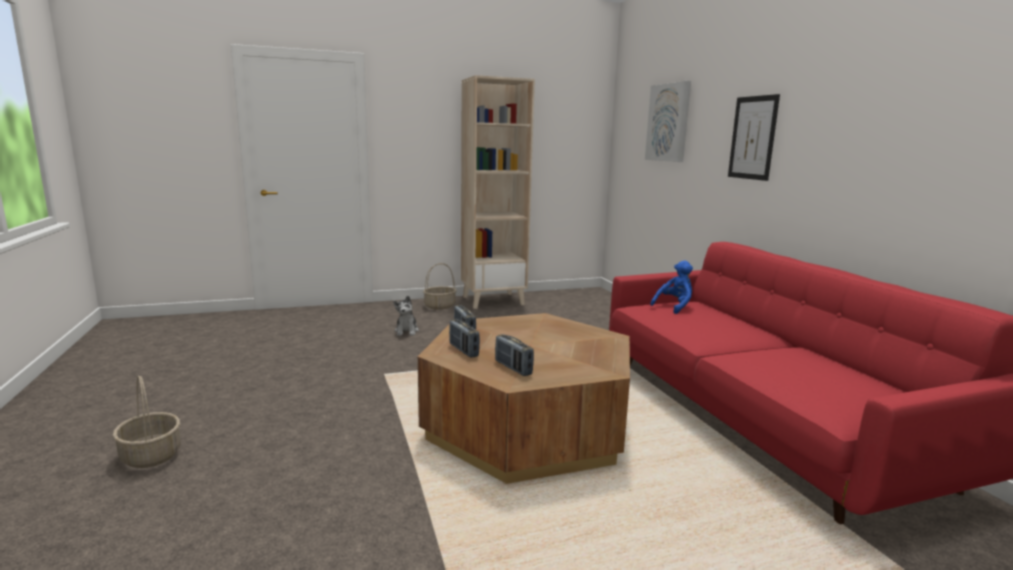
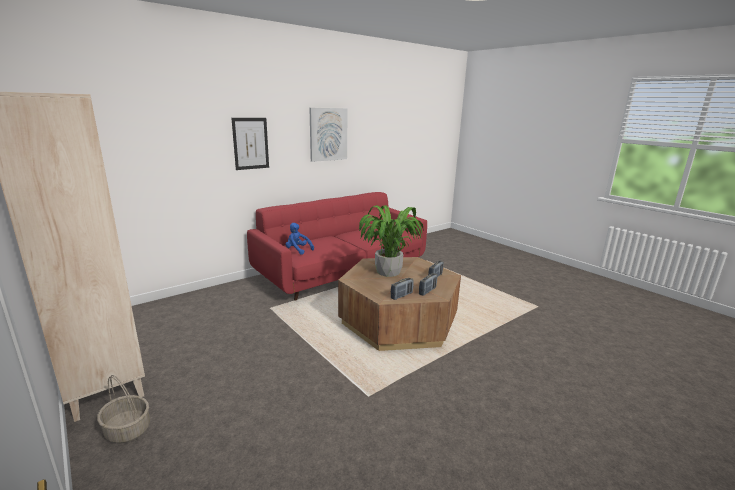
camera: 110 degrees left, 5 degrees up
(150, 455) = (576, 459): basket -> none
(406, 331) = (245, 424): plush toy -> none
(557, 341) = (387, 272): none -> potted plant
(668, 122) = (145, 135): picture -> picture (328, 134)

